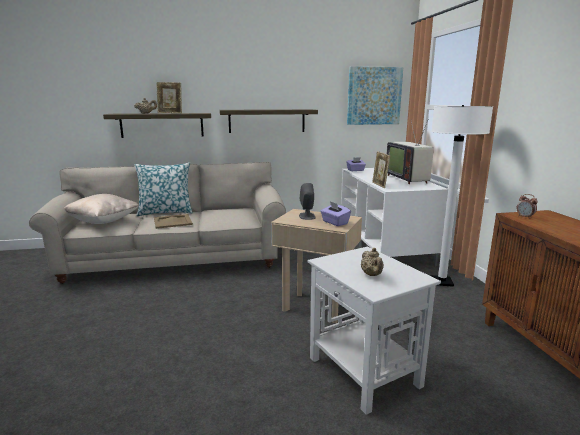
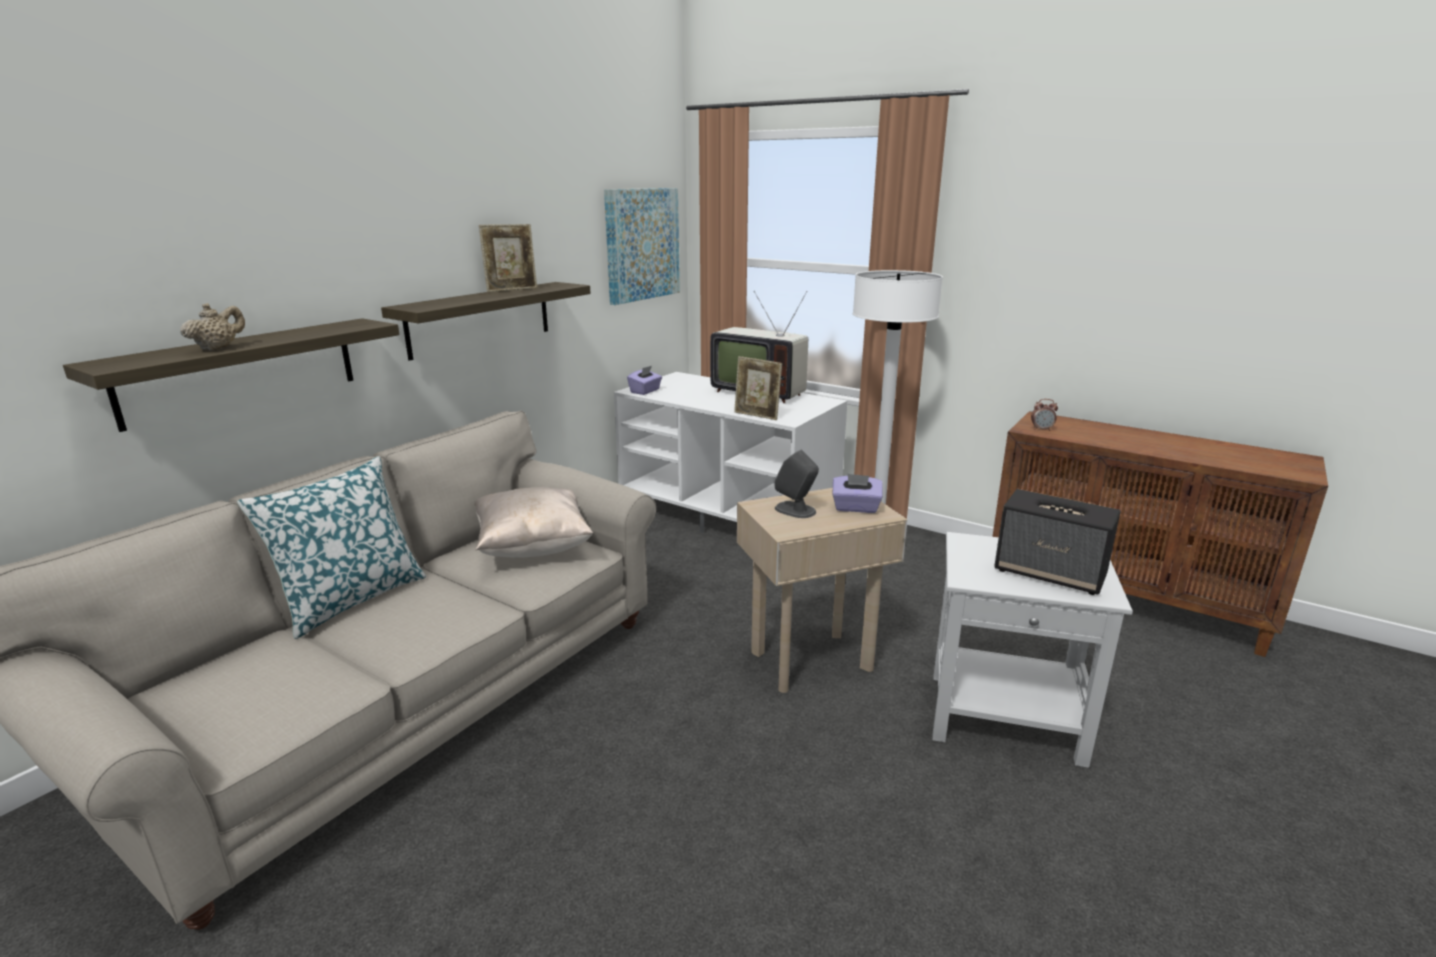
camera: 45 degrees left, 5 degrees up
(103, 221) = (248, 692): beige pillow -> beige pillow (533, 547)
(170, 113) = (275, 335): picture frame -> picture frame (512, 290)
(172, 221) = (429, 615): beige tray -> none
(372, 275) = (1051, 574): beige teapot -> speaker

